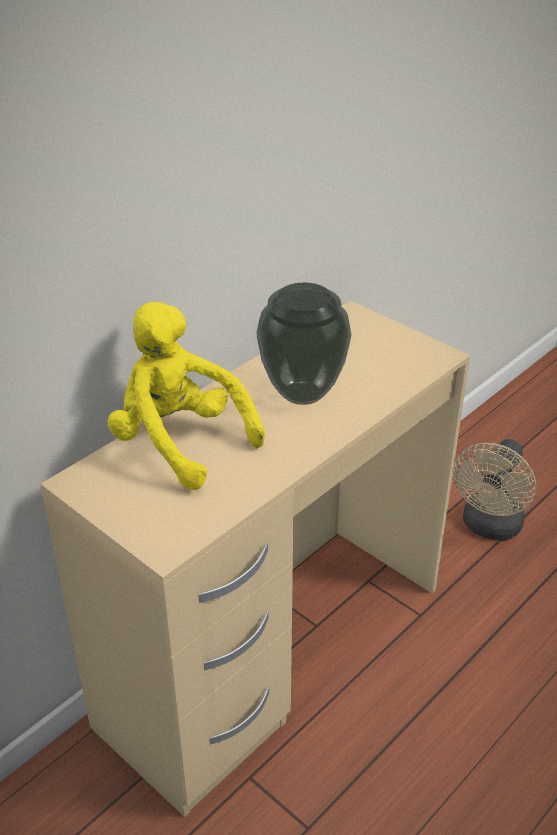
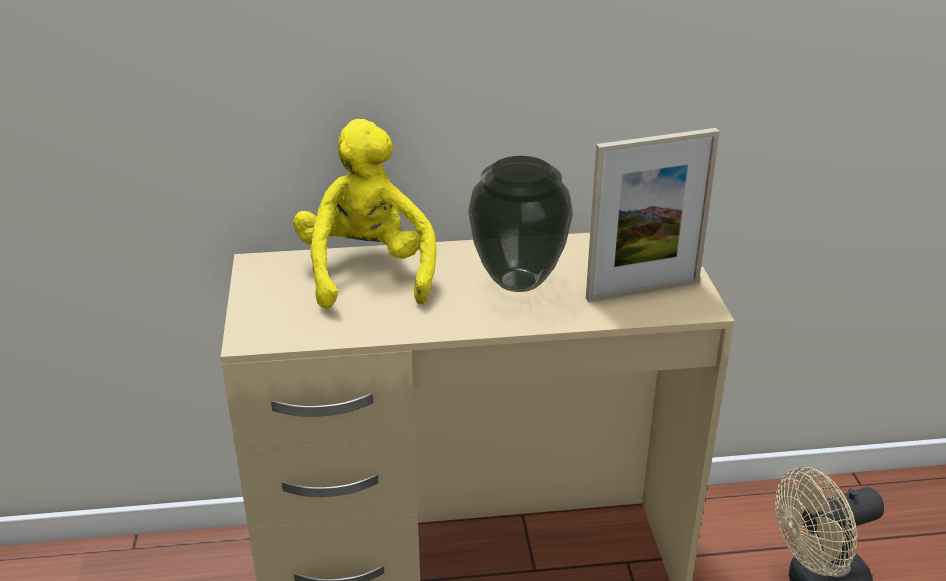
camera: 40 degrees right, 5 degrees down
(391, 360) = (642, 290): none -> picture frame

